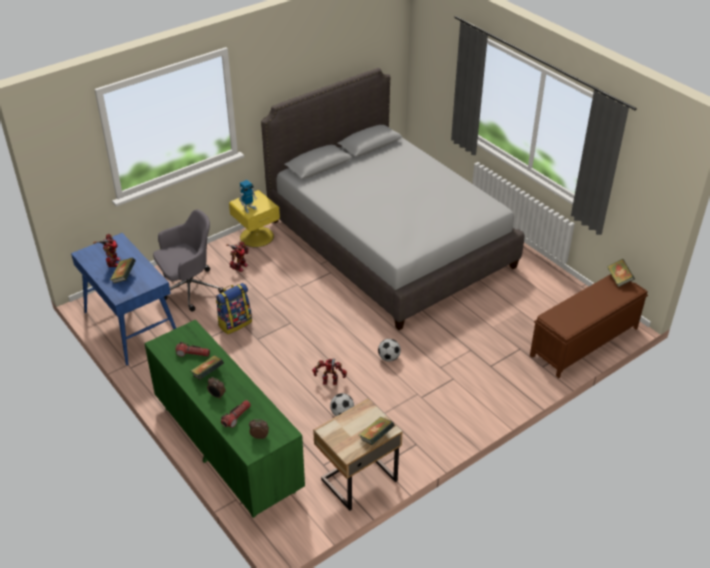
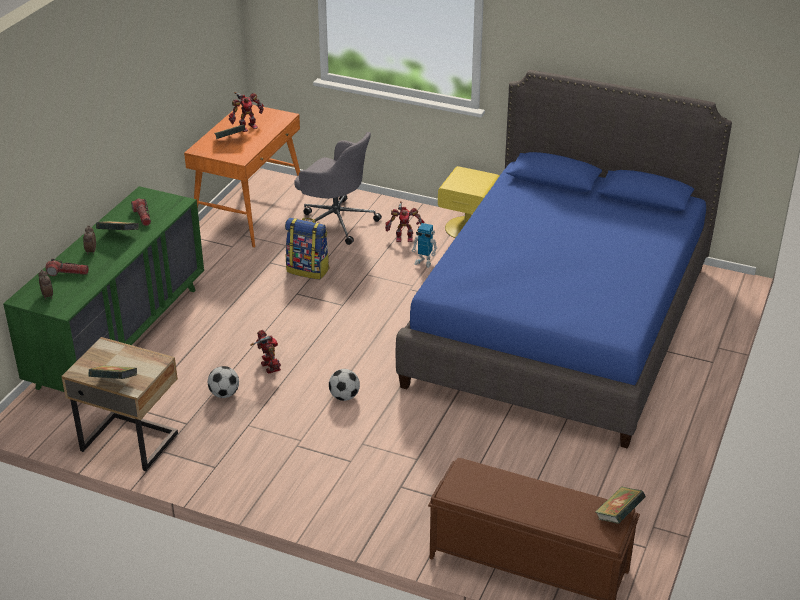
camera: 60 degrees right, 5 degrees down
(131, 326) = (249, 212): blue desk -> orange desk
(248, 208) = (457, 181): toy robot -> toy robot (424, 262)
(389, 243) = (561, 324): grey bed -> blue bed

